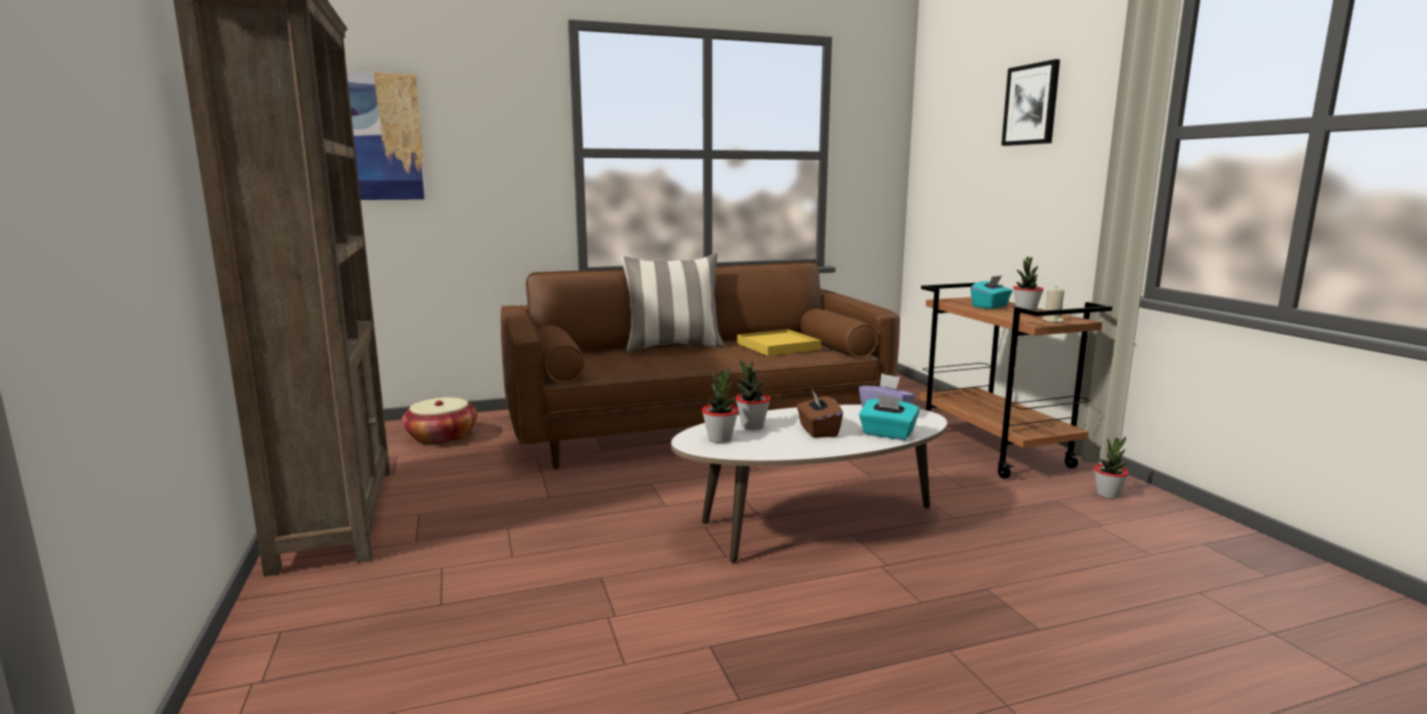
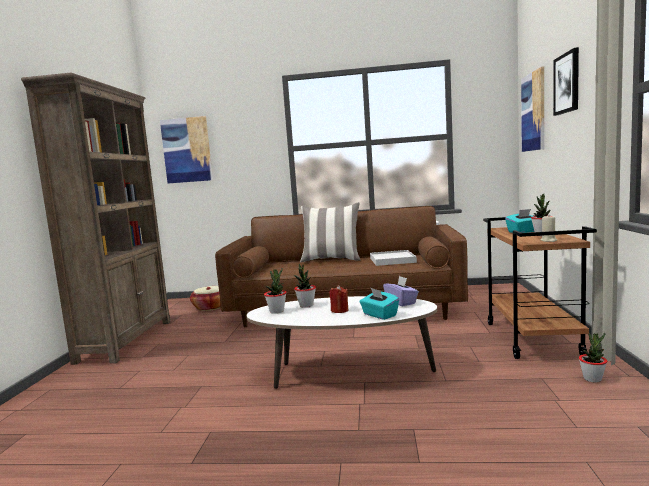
camera: 25 degrees right, 5 degrees down
(777, 346) = (392, 260): yellow tray -> white tray
(817, 431) = (339, 310): brown tissue box -> red candle
(951, 134) = (533, 112): none -> picture

